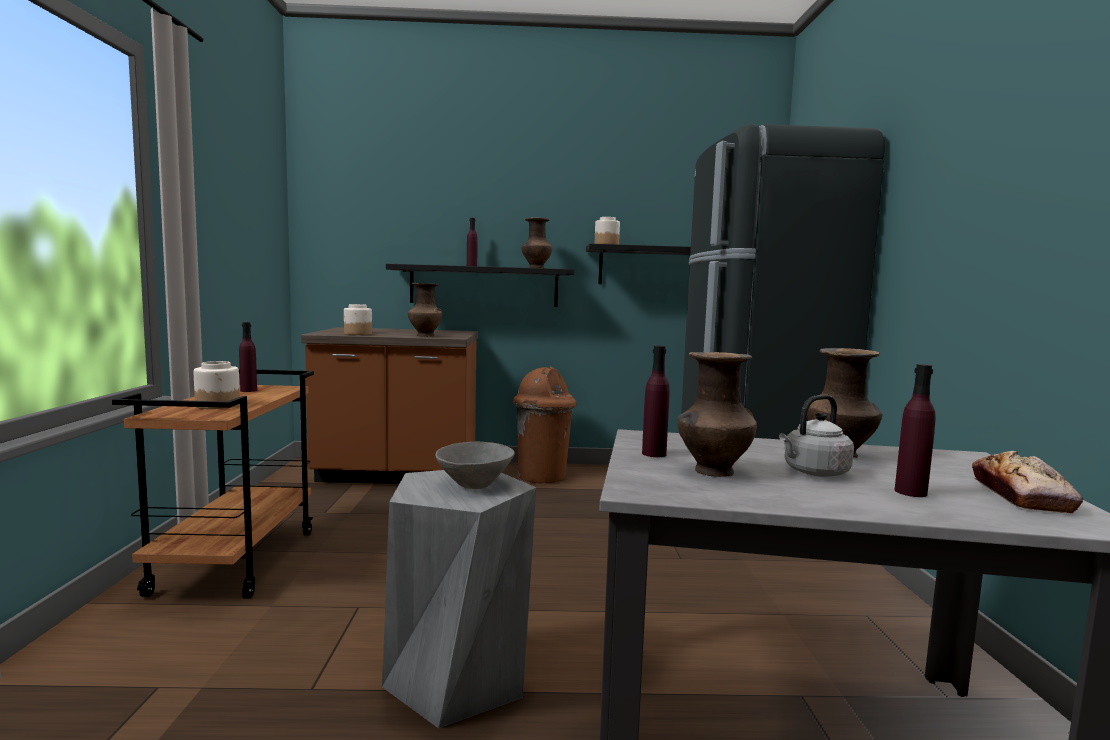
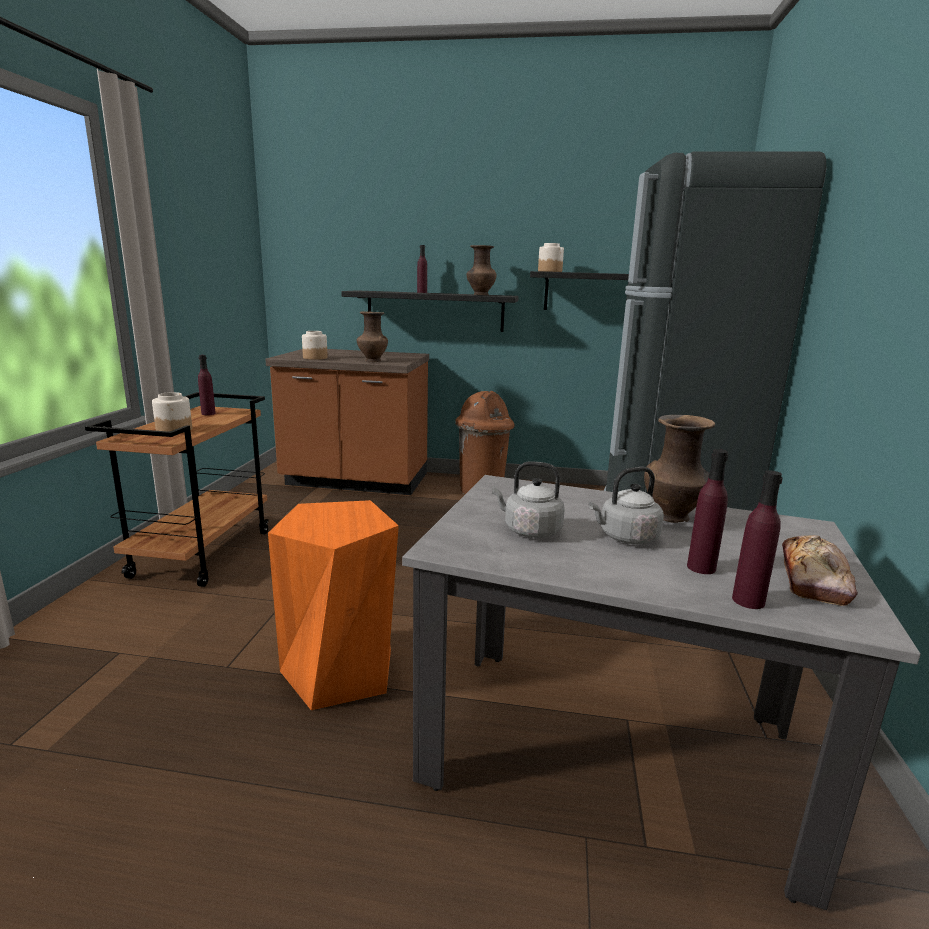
camera: 10 degrees right, 10 degrees up
(457, 678) = (340, 670): grey stool -> orange stool
(473, 484) = (346, 519): grey bowl -> none
(654, 454) = (493, 506): purple bottle -> purple bottle (748, 601)
(712, 471) = (529, 530): brown vase -> grey kettle

